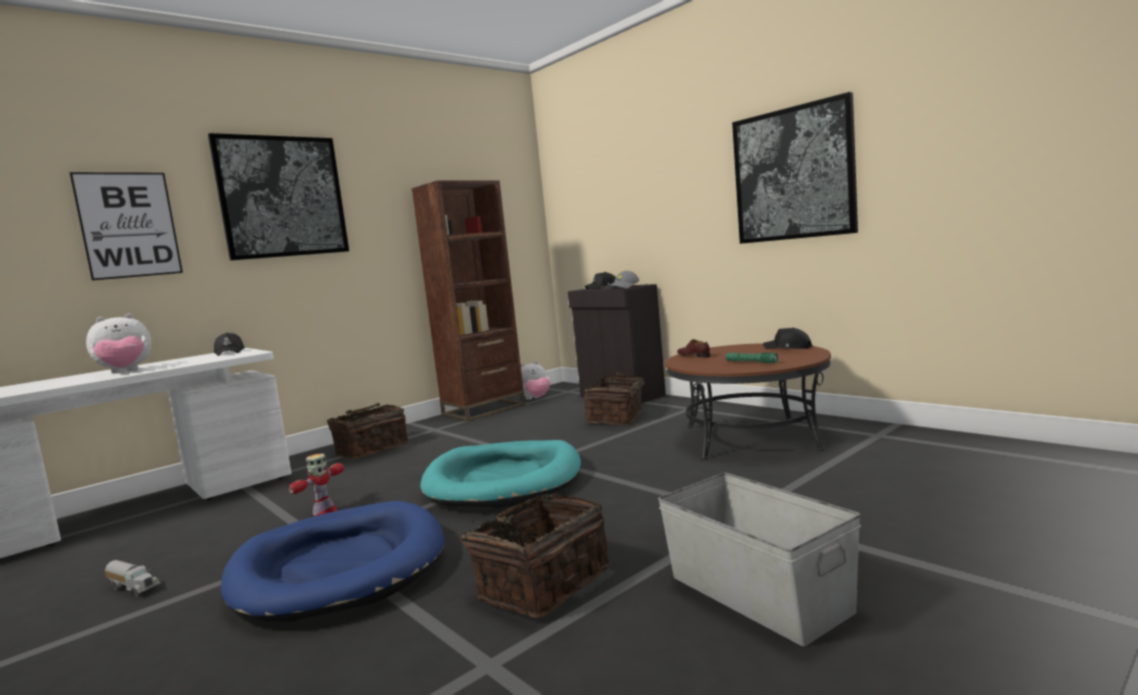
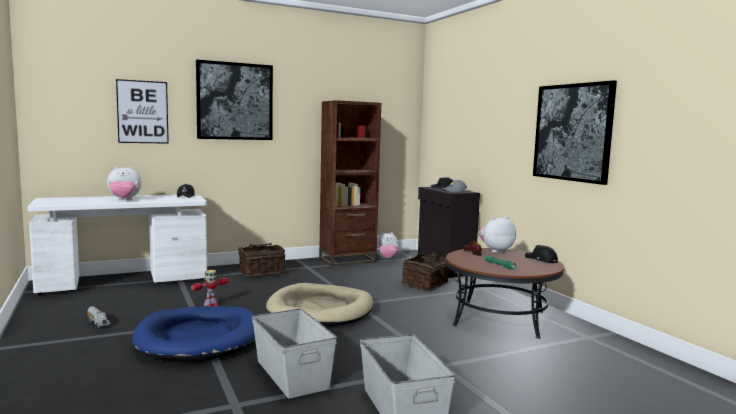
camera: 15 degrees right, 0 degrees up
(503, 480) = (321, 310): turquoise dog bed -> beige dog bed
(541, 583) = (292, 373): basket -> grey storage box
(718, 349) = (495, 251): none -> plush toy

